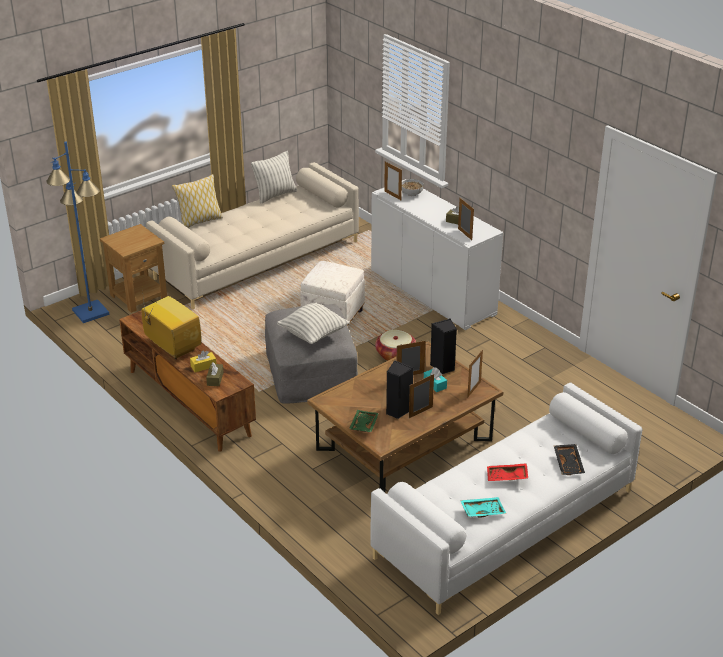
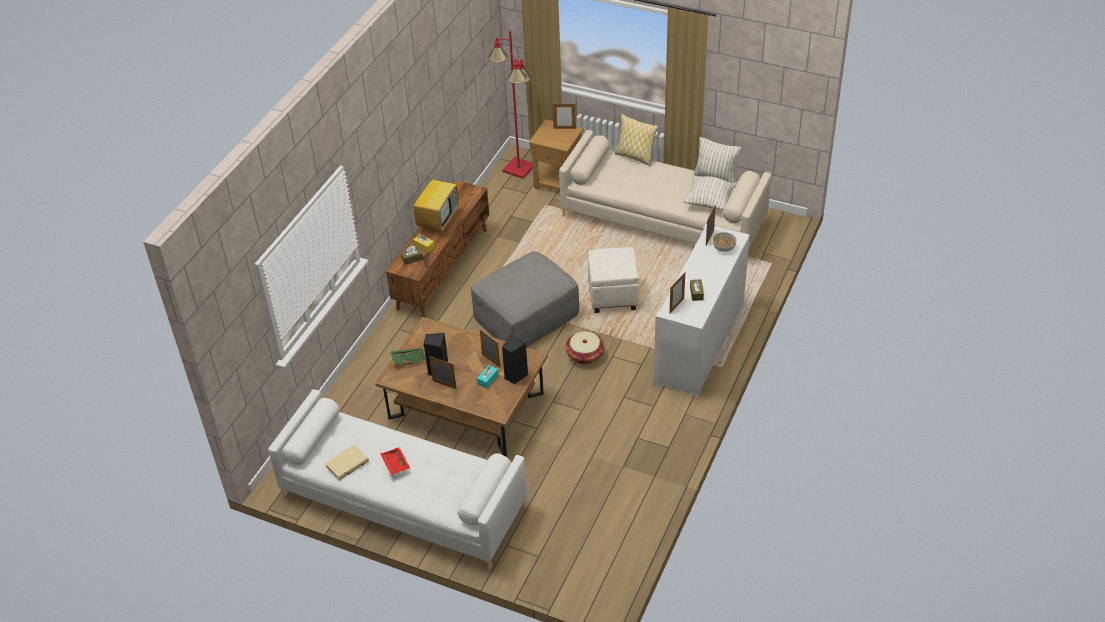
camera: 65 degrees right, 10 degrees up
(90, 312) = (518, 168): blue floor lamp -> red floor lamp
(313, 335) = (512, 286): pillow -> pillow (709, 202)
(474, 389) = (495, 405): picture frame -> picture frame (564, 128)
(482, 511) = (346, 463): turquoise tray -> beige book
(569, 463) = (434, 497): black tray -> none

